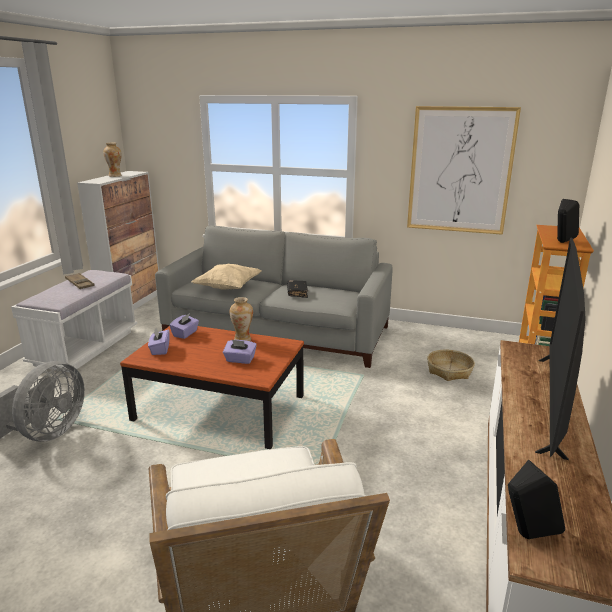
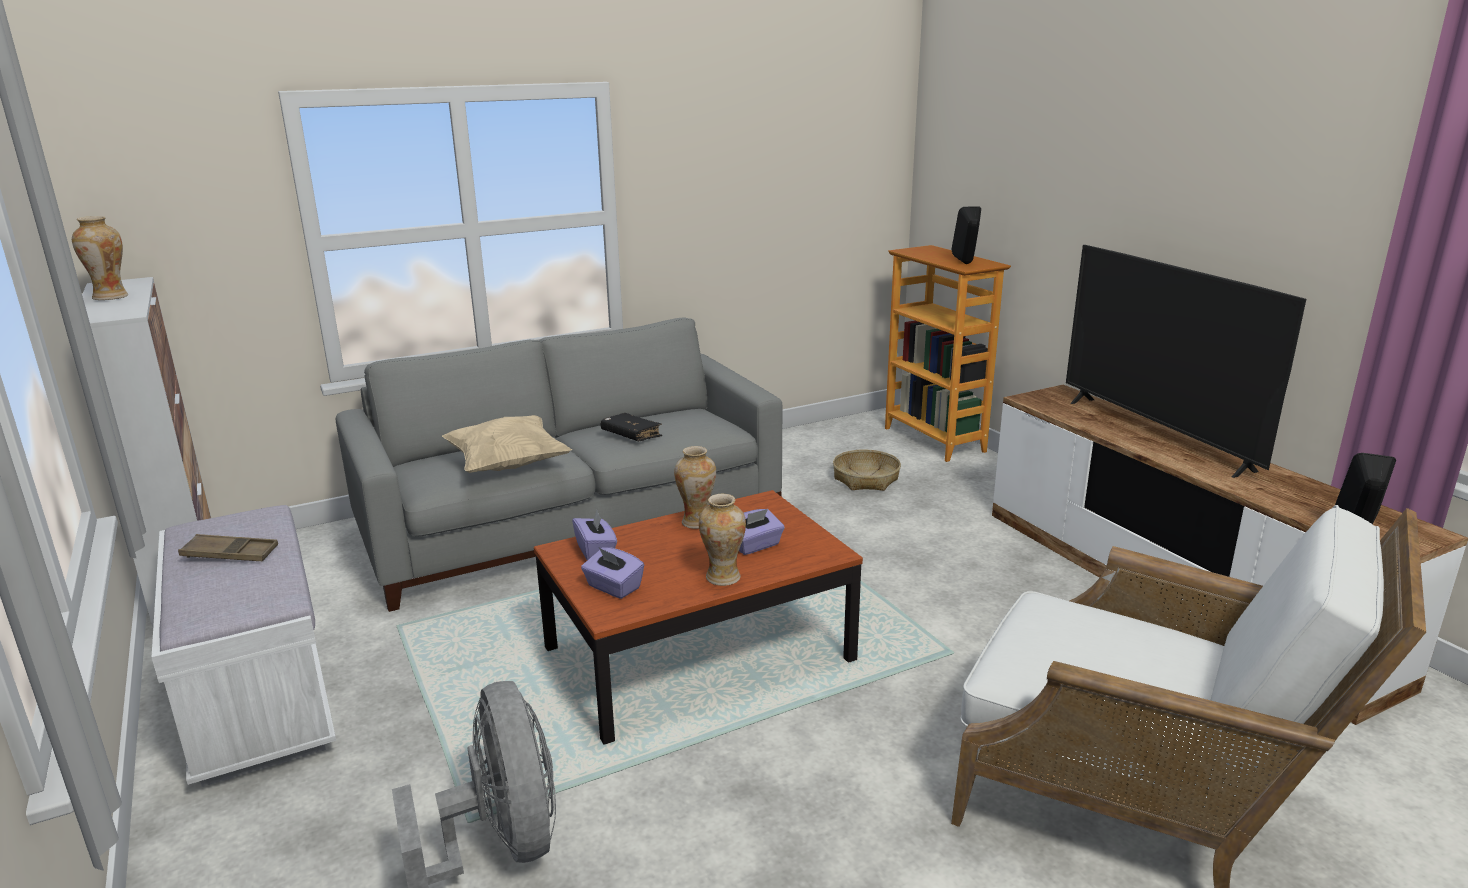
camera: 45 degrees left, 0 degrees up
(199, 366) = (723, 577): none -> vase
(460, 171) = (769, 190): picture -> none

